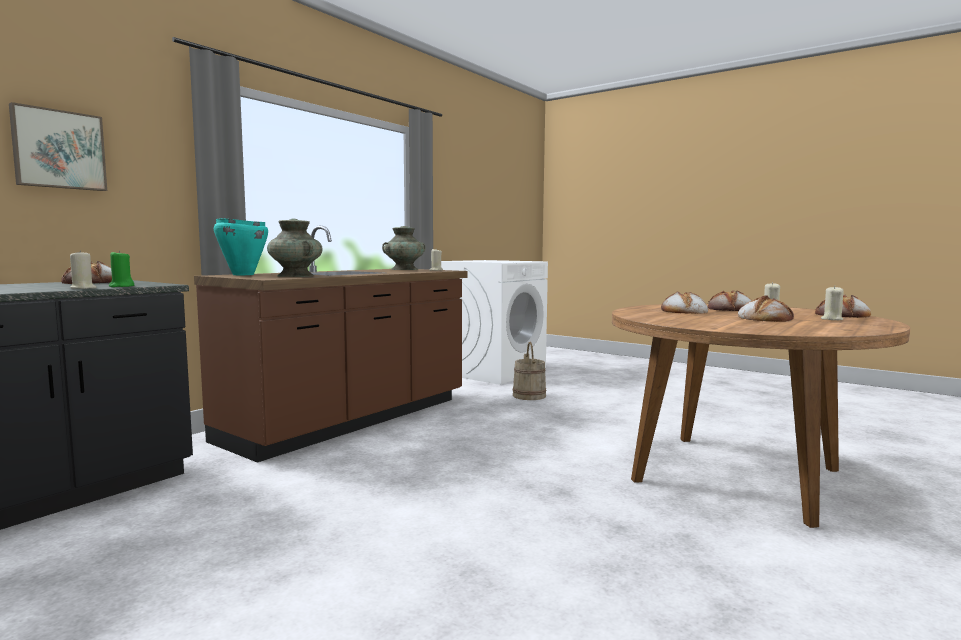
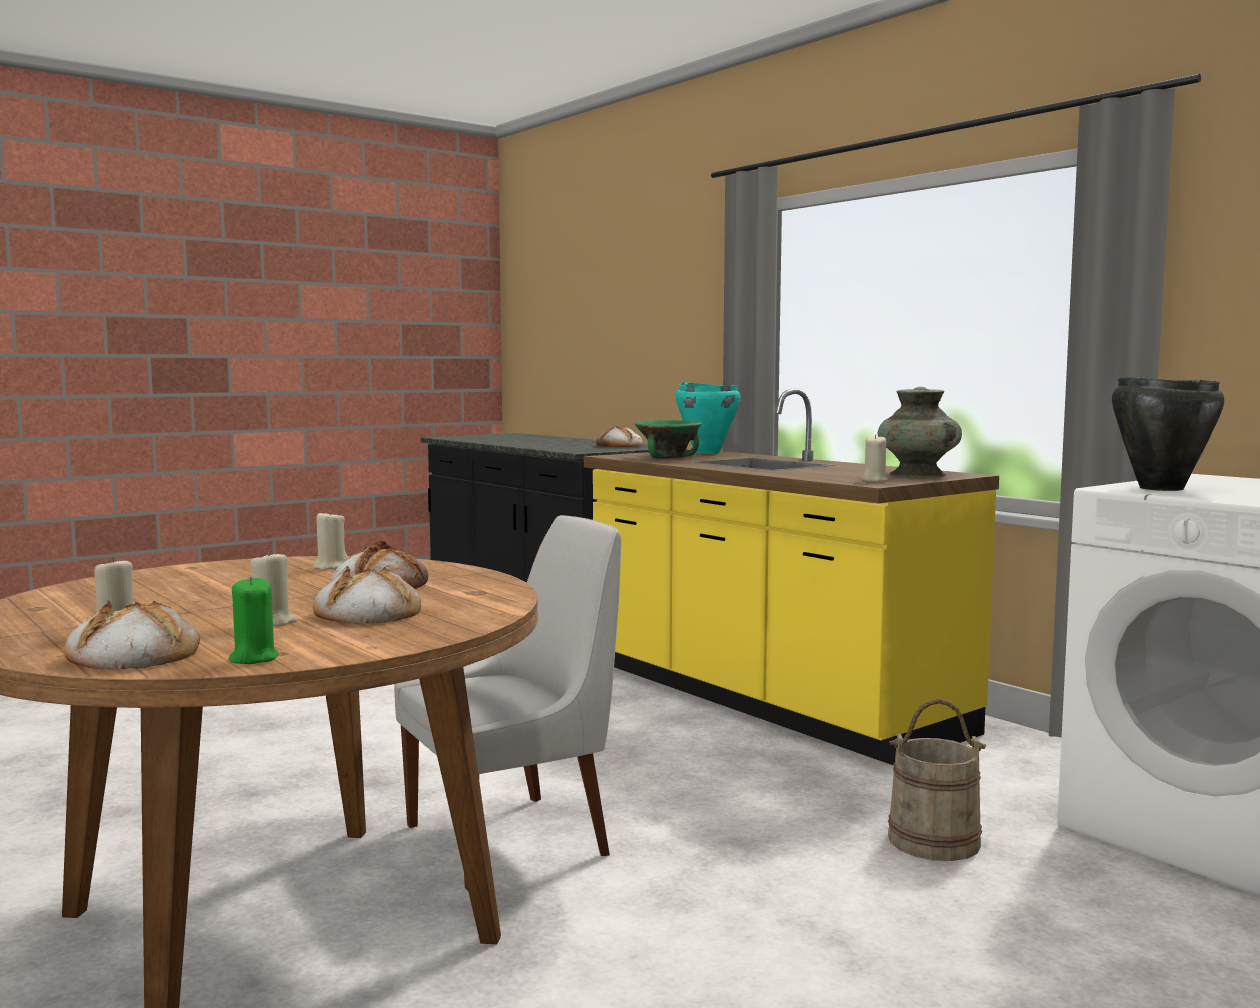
camera: 105 degrees right, 0 degrees up
(59, 149) = (657, 319): picture -> none
(83, 288) = (539, 447): beige candle -> beige candle (331, 567)
(121, 286) = (555, 449): green candle -> green candle (253, 658)
(295, 276) = (667, 458): turquoise vase -> green bowl
(350, 420) = (767, 699): brown counter -> yellow counter
(496, 261) = (1160, 488): none -> black cooking pot
(598, 448) = (514, 838): none -> white chair
(764, 318) = (216, 602): bread -> none

